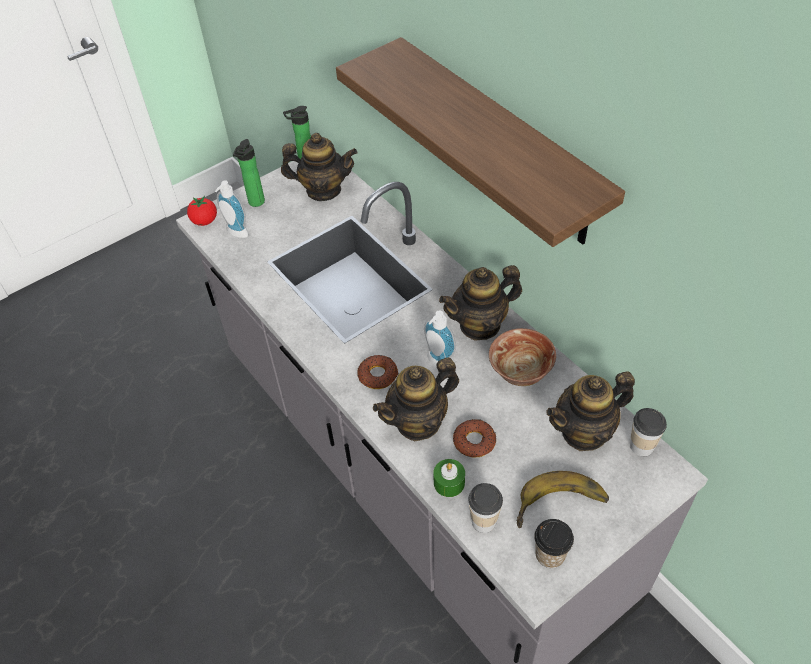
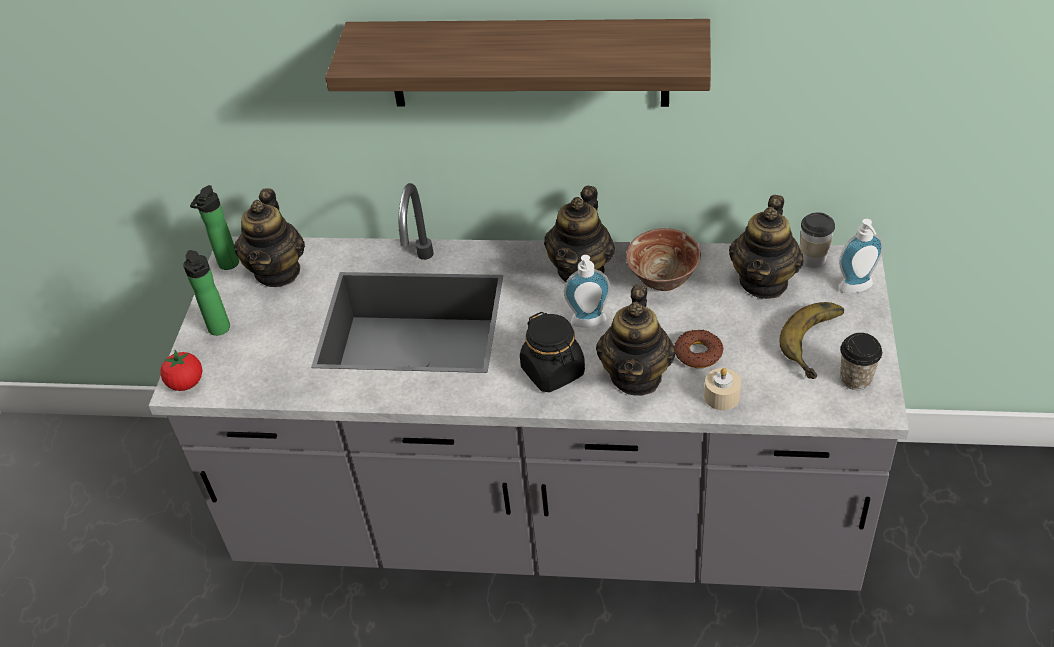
camera: 45 degrees left, 5 degrees down
(235, 234) = (239, 369): soap dispenser -> soap dispenser (857, 289)
(323, 190) = (278, 271): teapot -> teapot turned 135 degrees clockwise
(378, 375) = (553, 371): donut -> black jar
(449, 483) = (722, 396): green candle -> beige candle
(484, 521) = (782, 398): cup -> none

